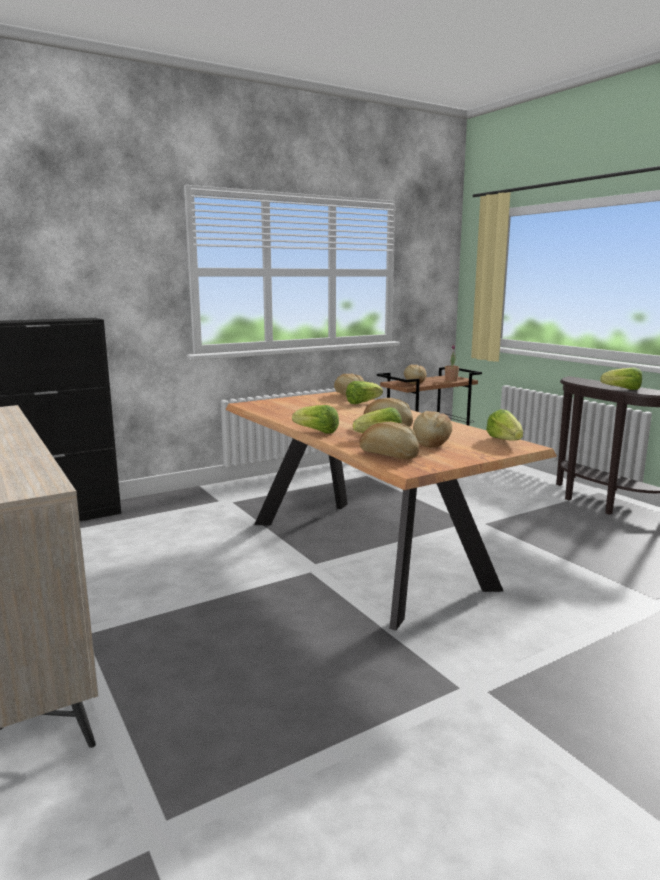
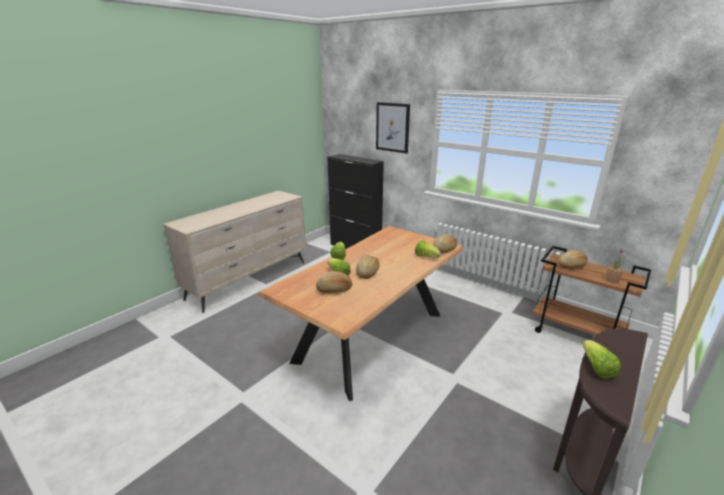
camera: 70 degrees right, 10 degrees up
(104, 251) = (392, 127): none -> picture
(389, 455) = (300, 281): bread -> none
(505, 441) = (352, 314): lettuce -> none

